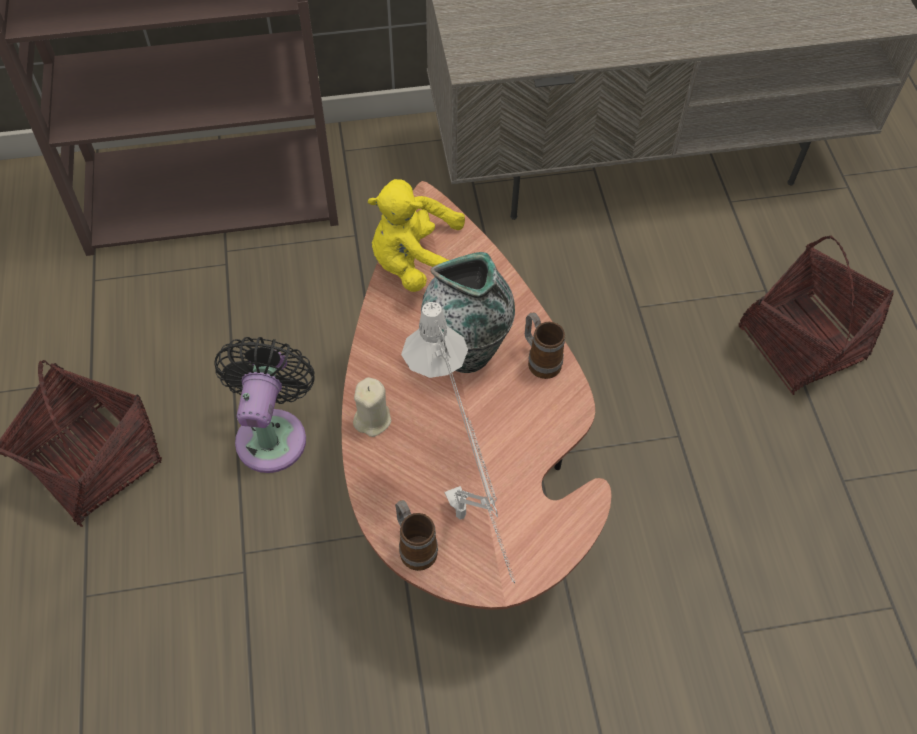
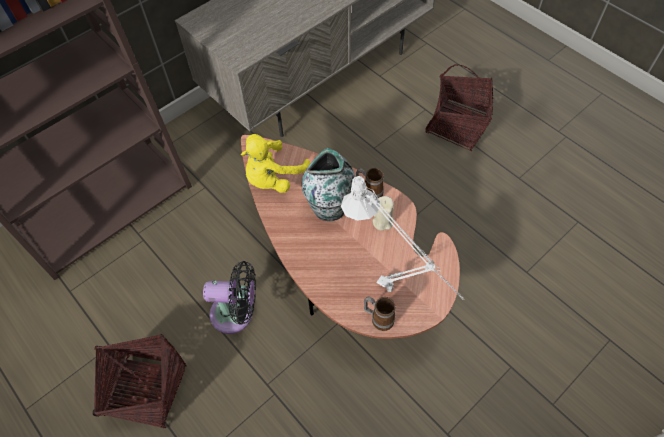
camera: 30 degrees left, 0 degrees up
(273, 433) = (236, 313): black fan -> black fan turned 120 degrees clockwise
(372, 419) = (309, 269): beige candle -> beige candle (382, 221)

